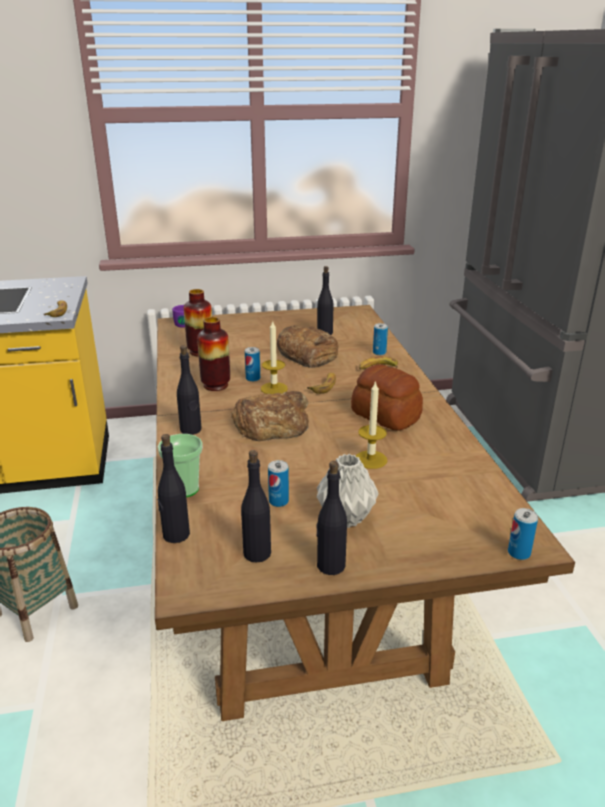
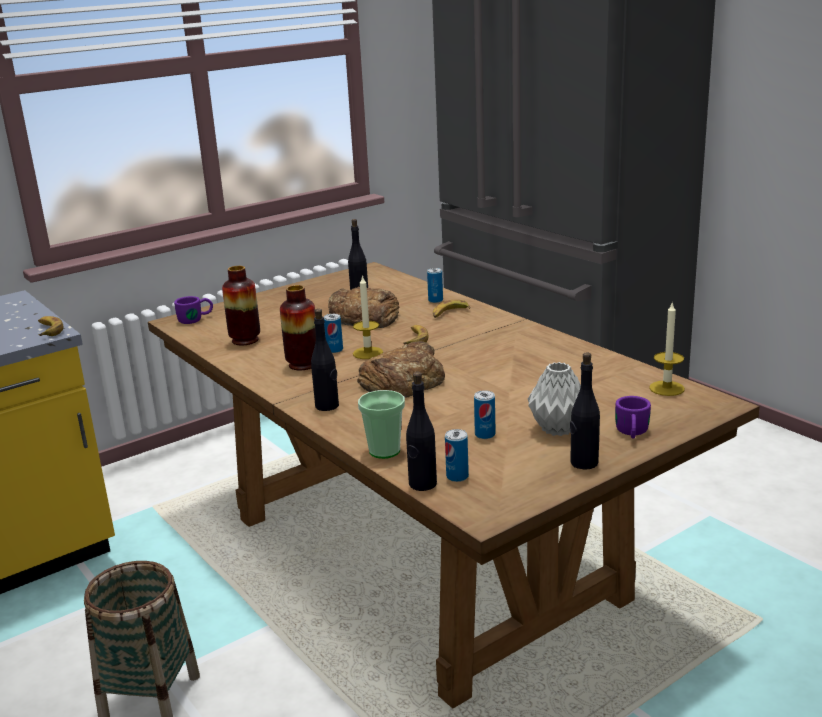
camera: 25 degrees left, 5 degrees down
(257, 553) = (512, 474): black bottle -> none
(371, 459) = (528, 383): candle -> candle (666, 388)
(386, 415) = (502, 348): bread -> none
(409, 548) = (632, 433): none -> purple mug
(519, 553) = (715, 412): can -> can (457, 476)

